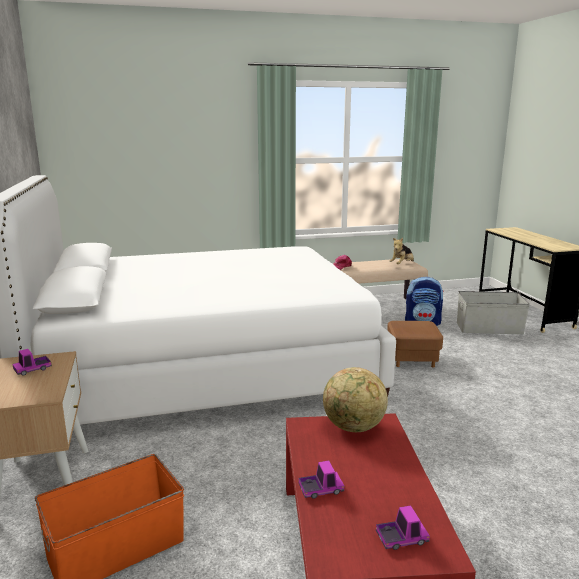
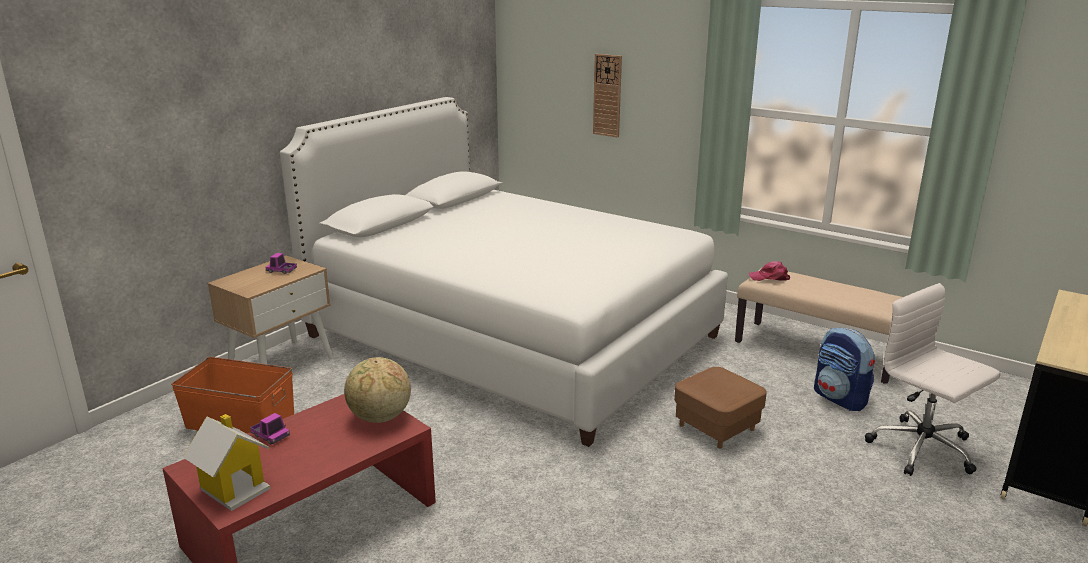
camera: 50 degrees right, 5 degrees up
(167, 164) = (607, 95): none -> wall clock
(401, 539) = (234, 487): toy truck -> toy house
(402, 265) = (864, 303): plush toy -> none
(488, 328) = (923, 450): grey storage box -> white office chair

